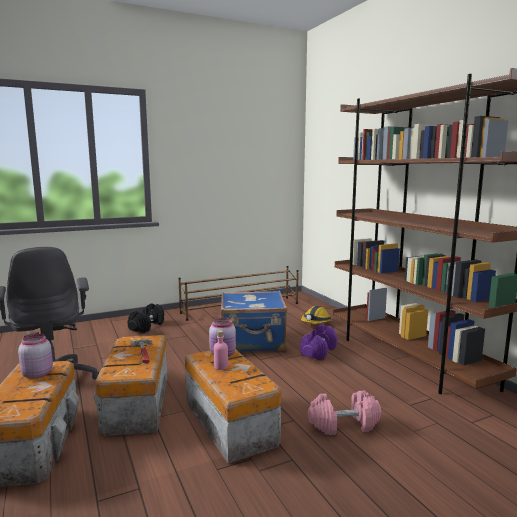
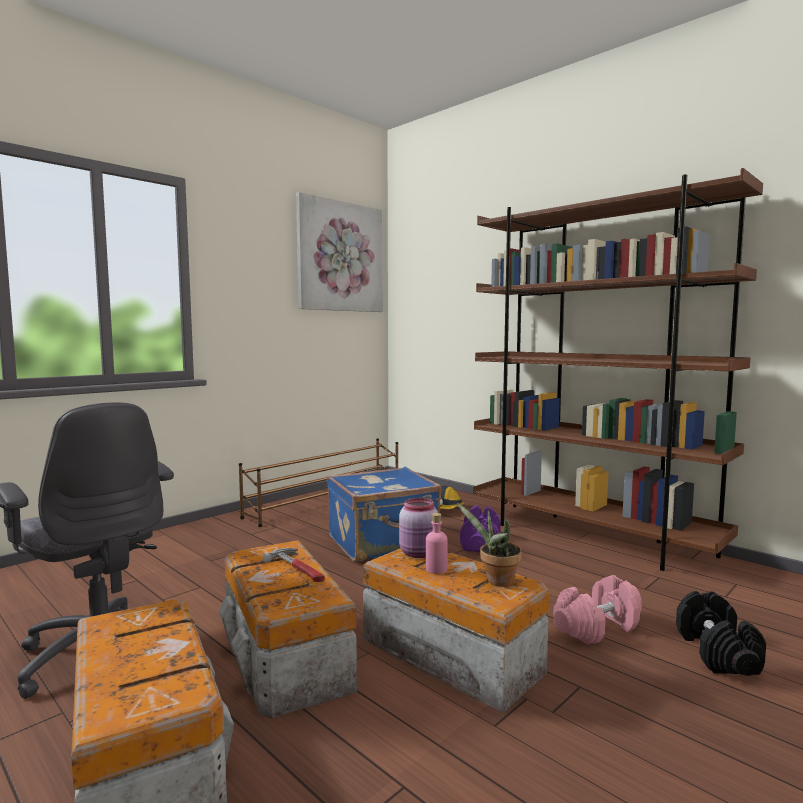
camera: 20 degrees left, 5 degrees down
(37, 374) = (141, 628): pink jar -> none
(147, 326) = (203, 542): black dumbbell -> black dumbbell (718, 653)
(248, 380) = (496, 581): none -> potted plant
(263, 133) = (340, 257): none -> picture

